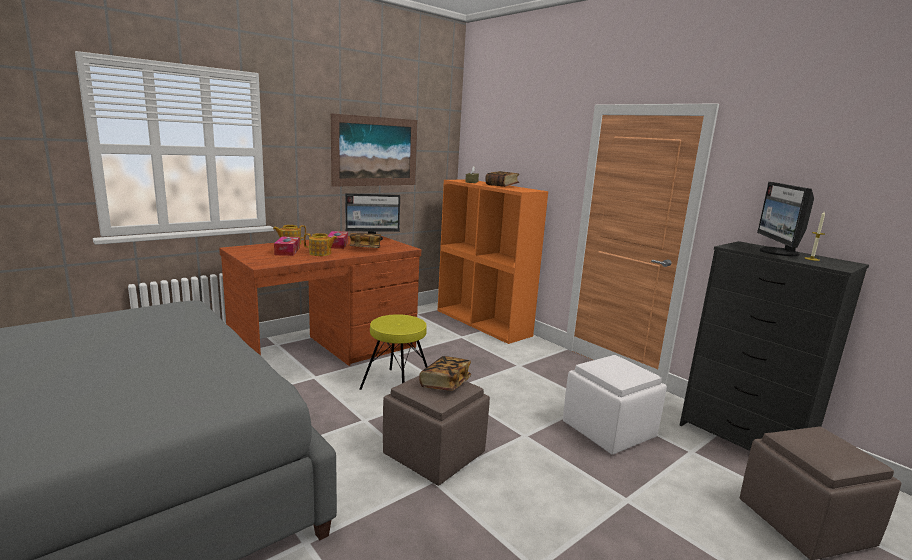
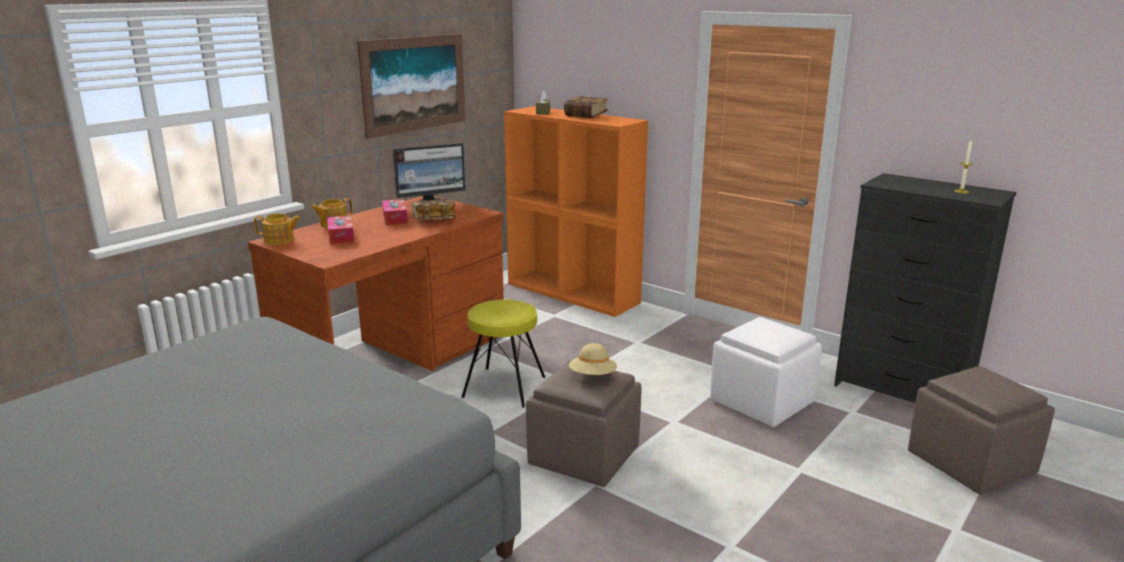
camera: 10 degrees left, 5 degrees up
(320, 253) = (385, 235): teapot -> teapot (279, 240)
(445, 384) = (593, 376): book -> beige hat
(777, 252) = (926, 186): monitor -> none

